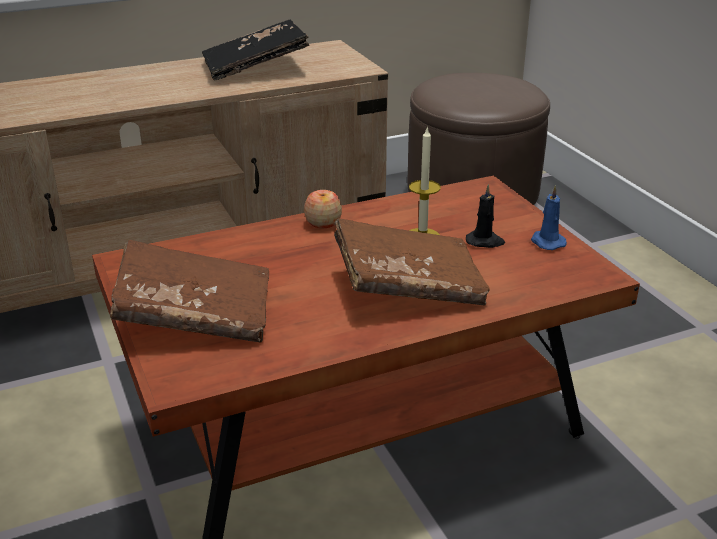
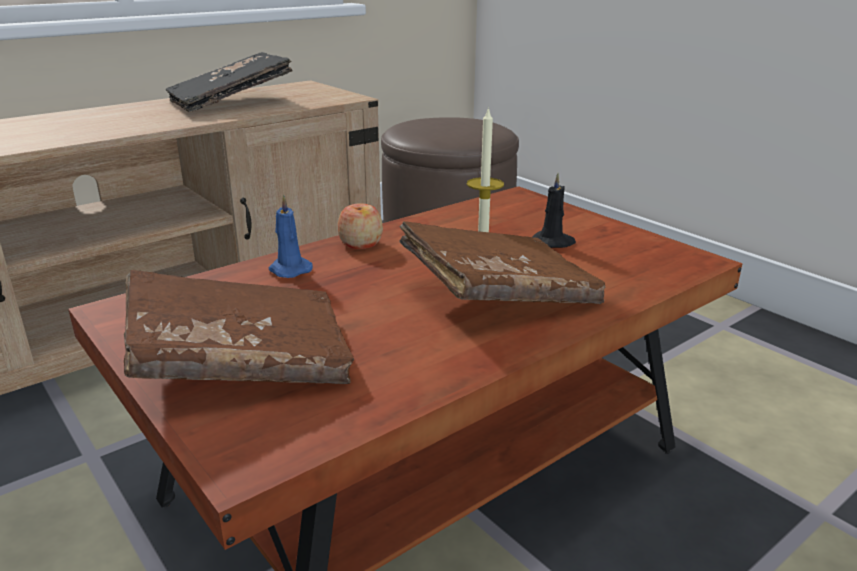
camera: 15 degrees left, 5 degrees down
(546, 242) = (618, 236): blue candle -> blue candle (289, 270)

